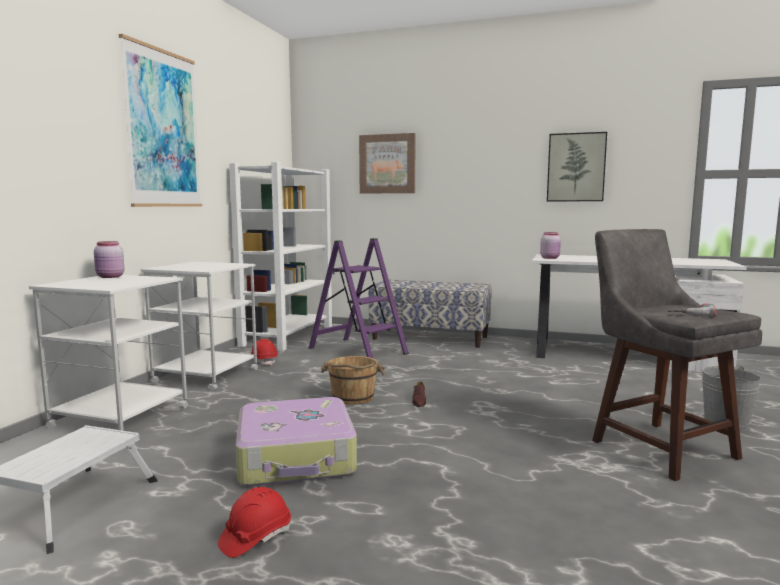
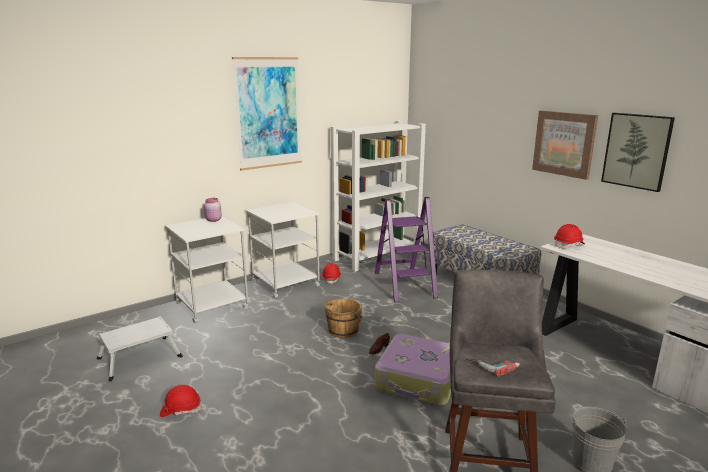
camera: 35 degrees right, 10 degrees up
(297, 458) = (255, 367): suitcase -> suitcase (418, 380)
(387, 164) = (472, 122): picture -> picture (564, 143)
(550, 258) = (569, 245): pink jar -> red hard hat

